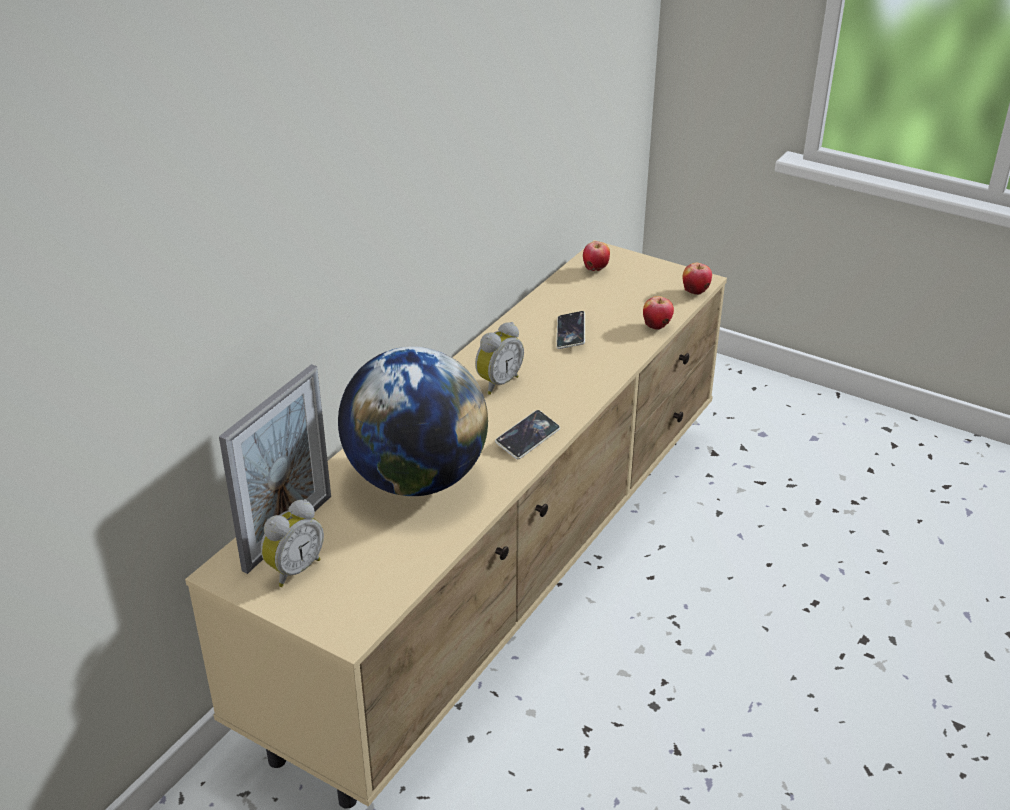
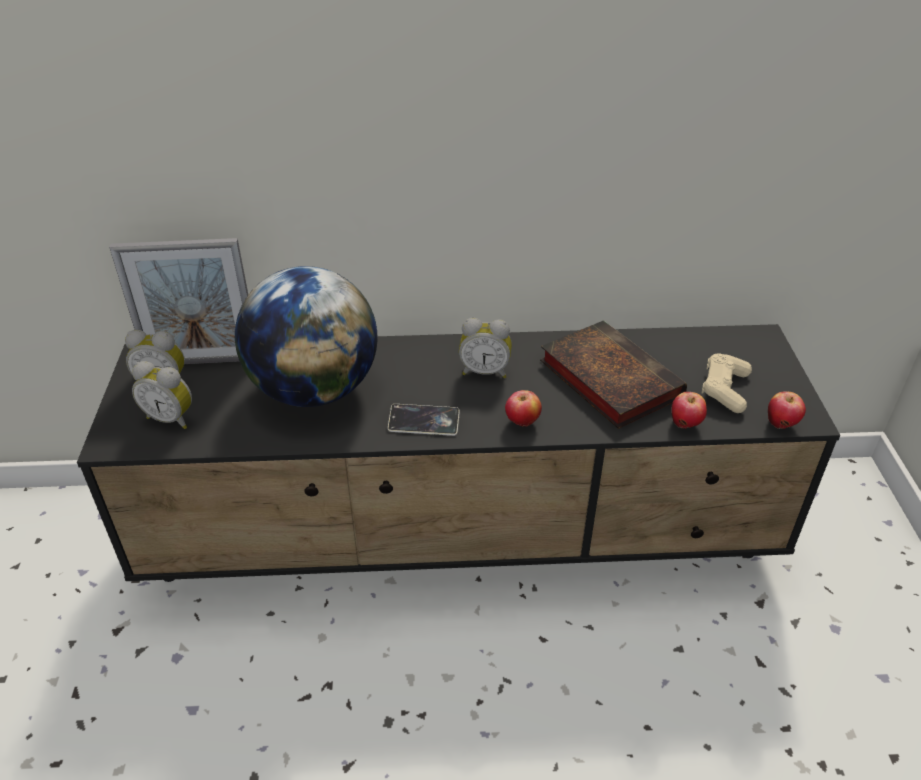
camera: 55 degrees right, 5 degrees up
(356, 579) = (171, 418): none -> alarm clock
(506, 570) = (464, 537): beige tv stand -> black tv stand
(570, 333) = (606, 378): phone -> book
(595, 270) = (728, 347): apple -> apple (522, 423)
(638, 294) = (724, 389): none -> beige game controller

